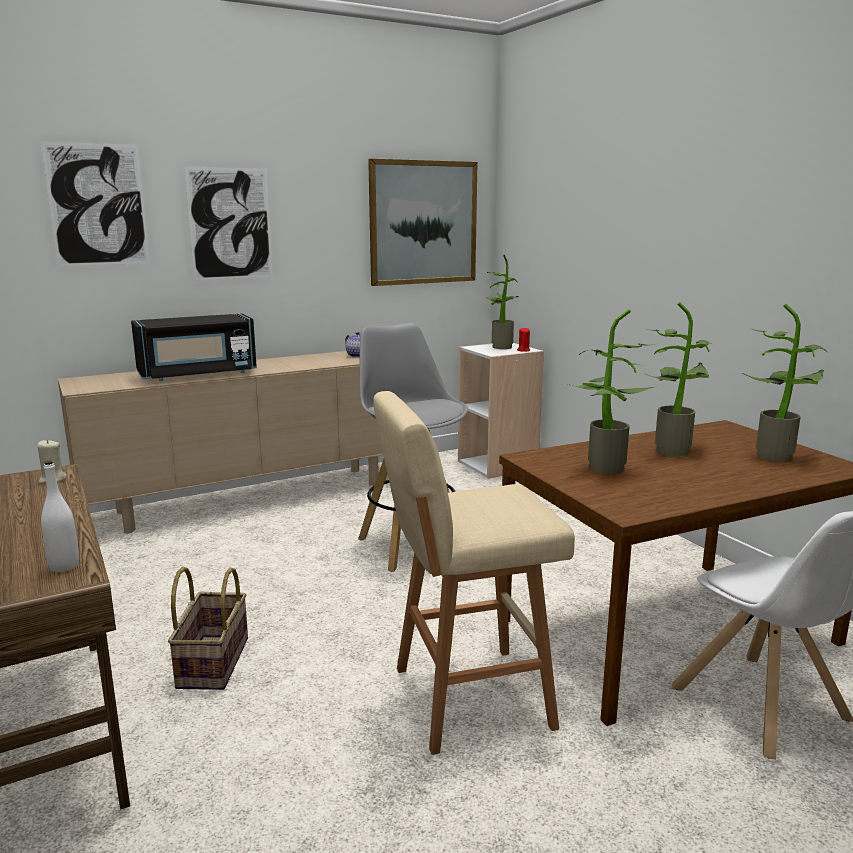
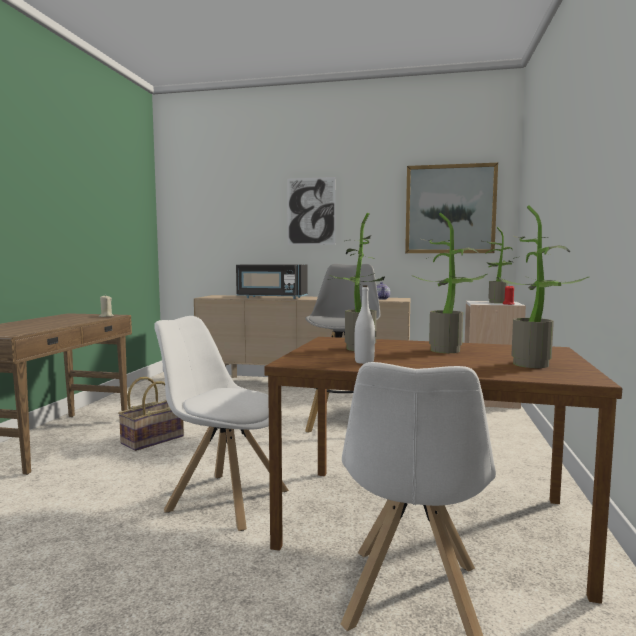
camera: 40 degrees right, 10 degrees down
(64, 566) = (19, 331): white bottle -> white bottle (364, 362)
(97, 205) = (240, 201): picture -> none
(466, 698) = (223, 499): beige stool -> white chair

